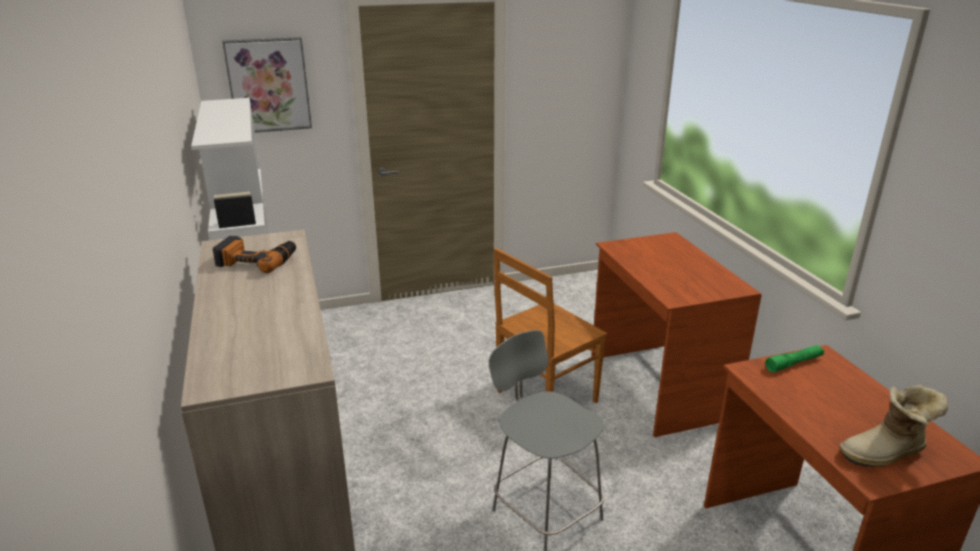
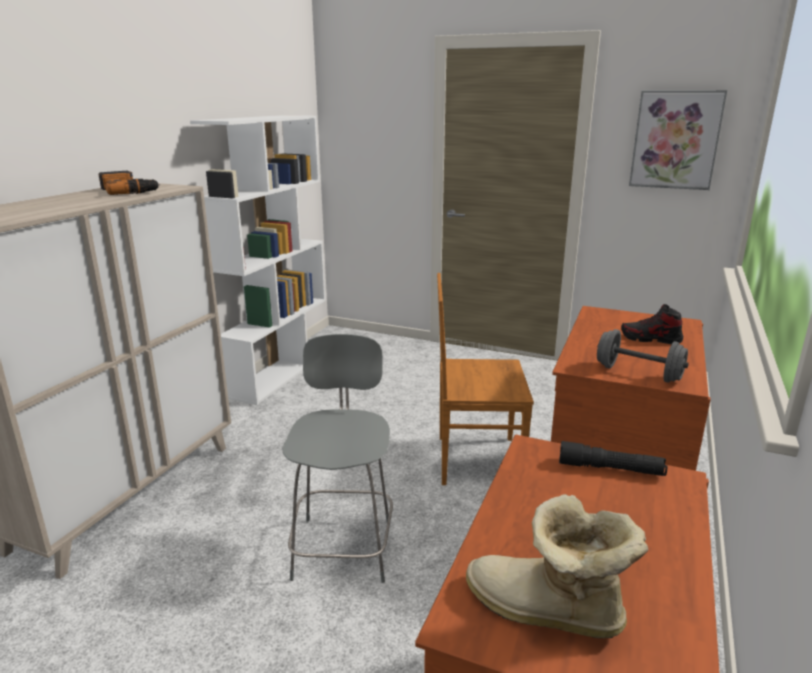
camera: 40 degrees right, 5 degrees down
(268, 85) = (366, 119): picture -> picture (675, 140)
(676, 259) = (650, 339): none -> shoe
(710, 290) = (638, 373): none -> grey dumbbell
(794, 363) = (610, 469): green flashlight -> black flashlight

